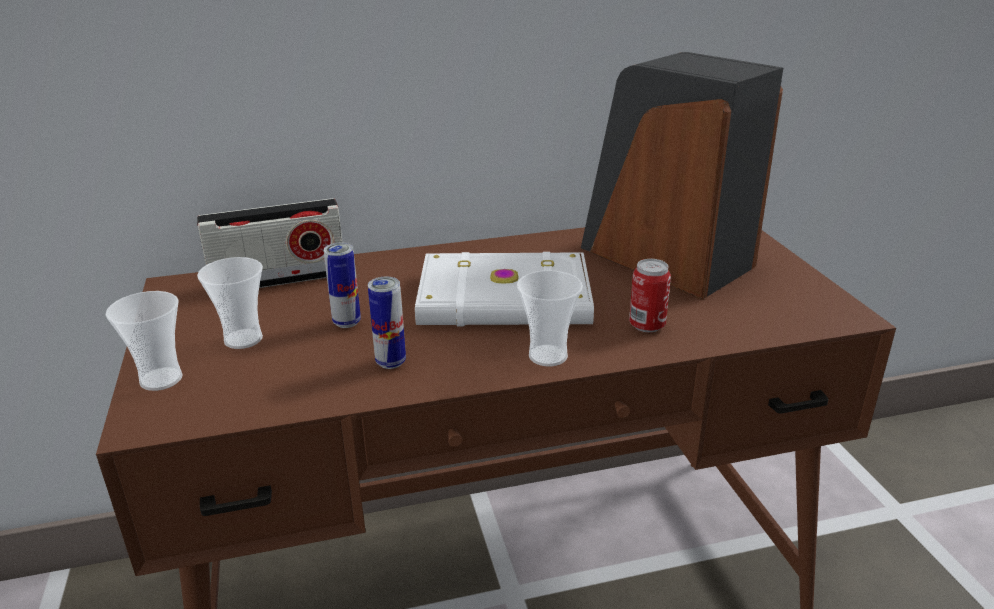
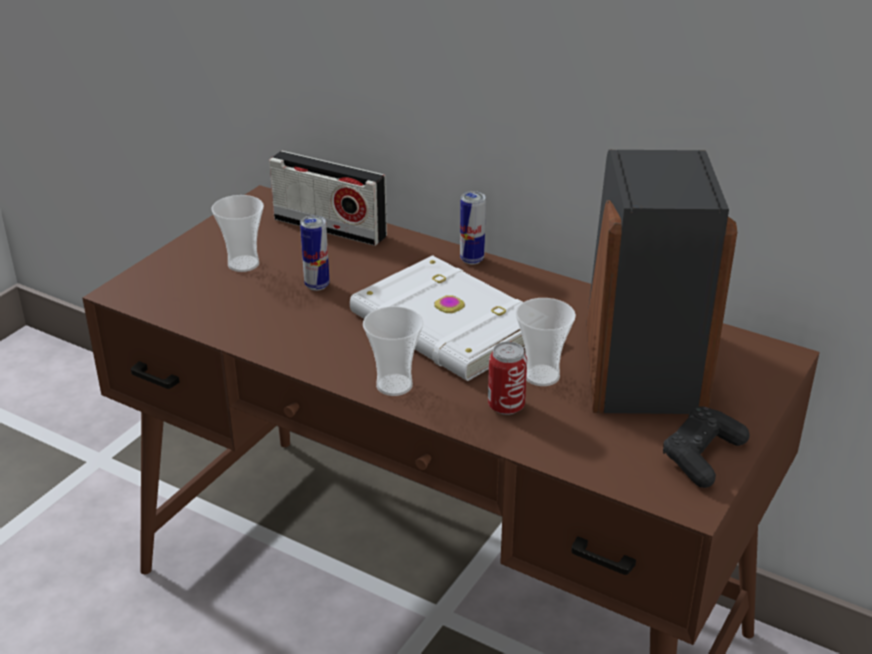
camera: 45 degrees right, 5 degrees up
(161, 379) = (167, 268): cup -> cup (541, 376)
(391, 362) = (295, 330): can -> can (472, 259)
(801, 289) = (702, 456): none -> black game controller

